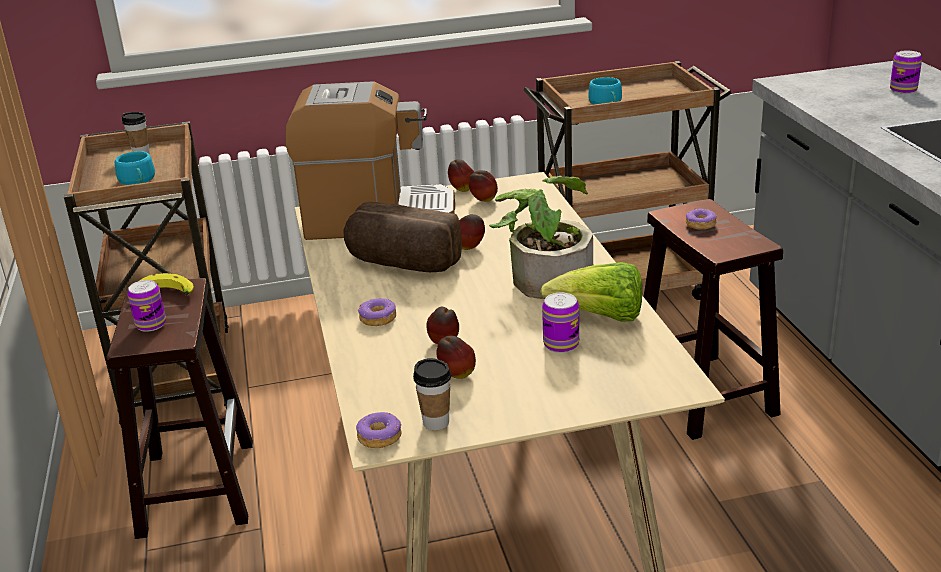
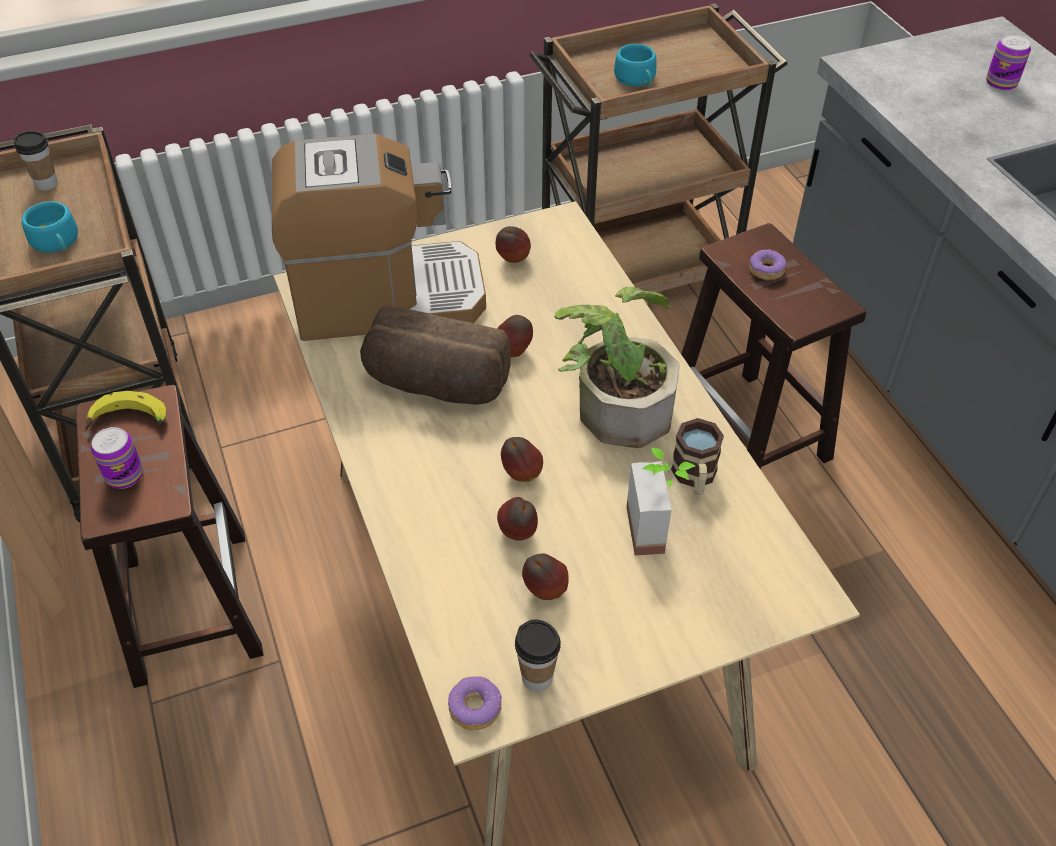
camera: 10 degrees left, 20 degrees up
(378, 318) = (427, 490): donut -> none
(461, 190) = (481, 239): apple -> apple (521, 475)
(561, 344) = (657, 529): can -> potted plant
(600, 317) = (695, 477): lettuce -> mug

